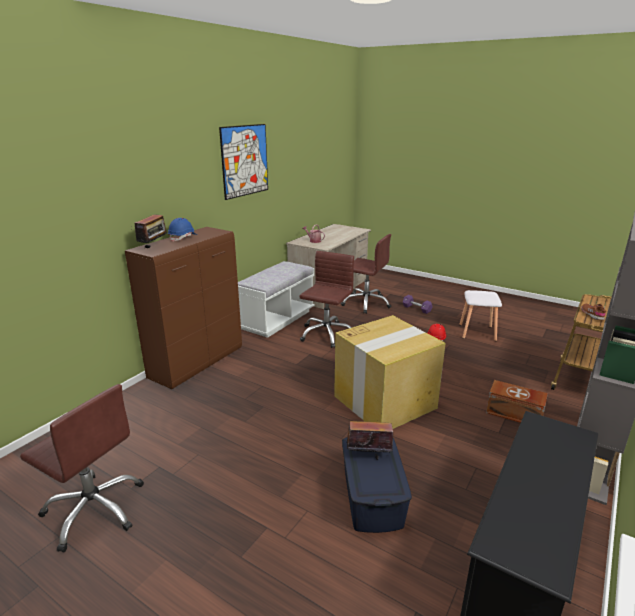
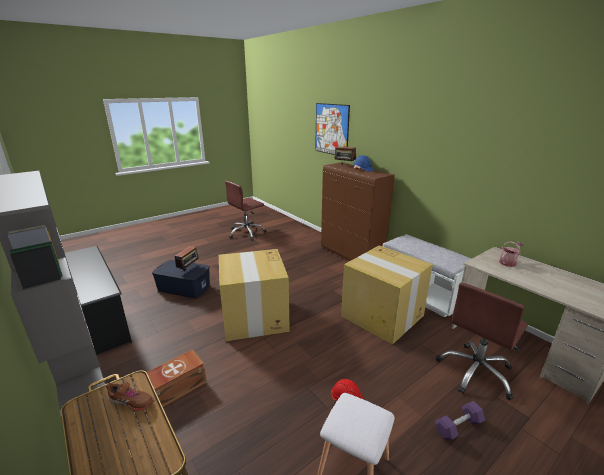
camera: 110 degrees right, 0 degrees up
(245, 160) = (454, 133): picture -> picture (331, 129)
(326, 334) = (383, 316): brown office chair -> cardboard box

